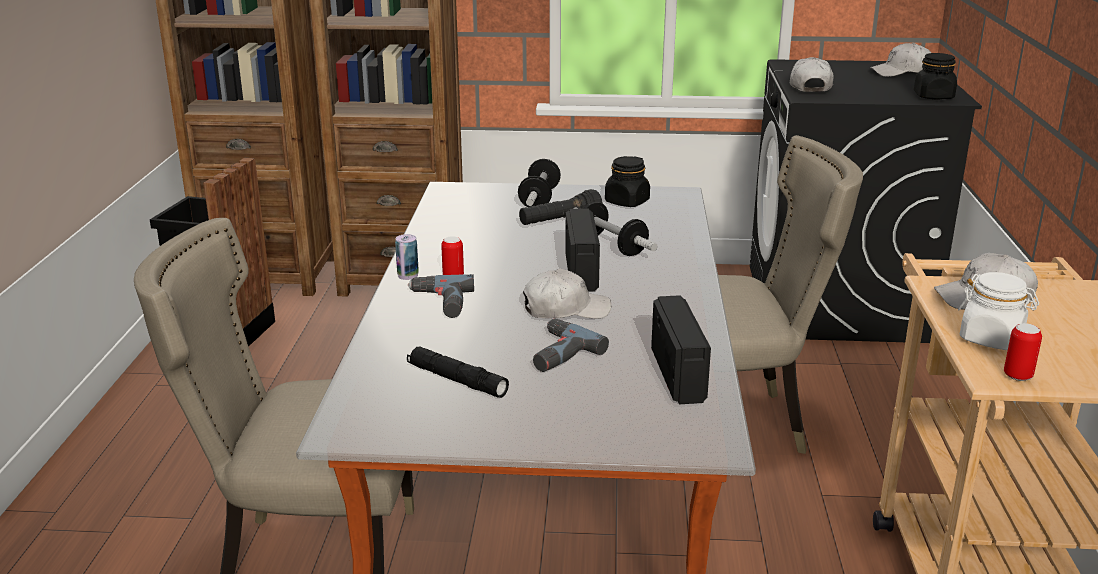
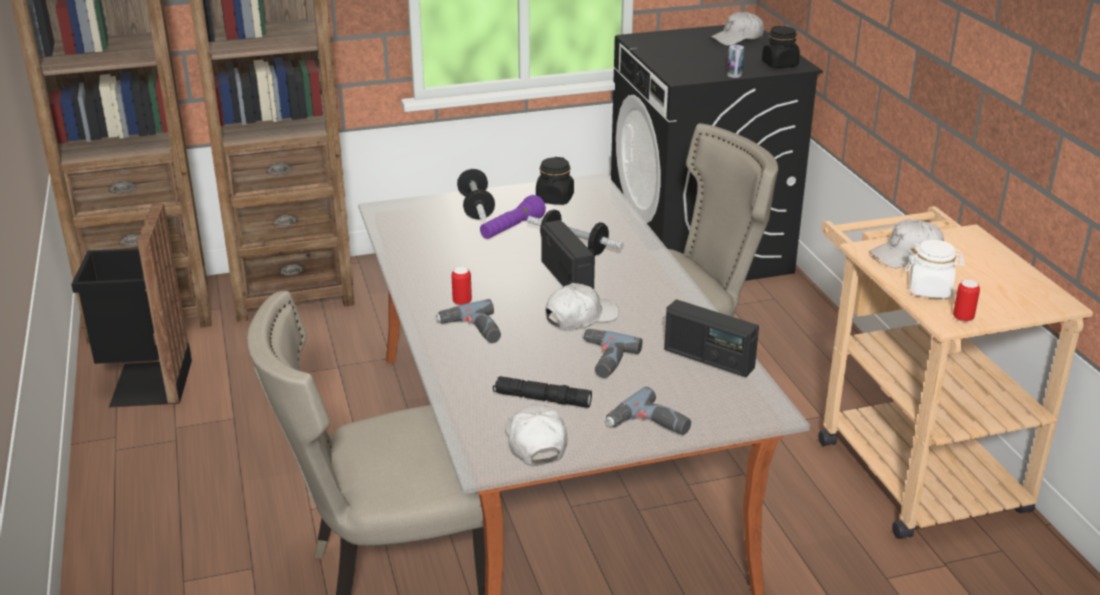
camera: 20 degrees left, 5 degrees up
(408, 275) = (421, 308): can -> can (734, 75)
(553, 430) = (648, 426): none -> power drill
(560, 222) = (512, 229): black flashlight -> purple flashlight
(679, 374) = (708, 359): radio -> radio turned 150 degrees clockwise
(809, 87) = (674, 65): white cap -> white cap (535, 442)

